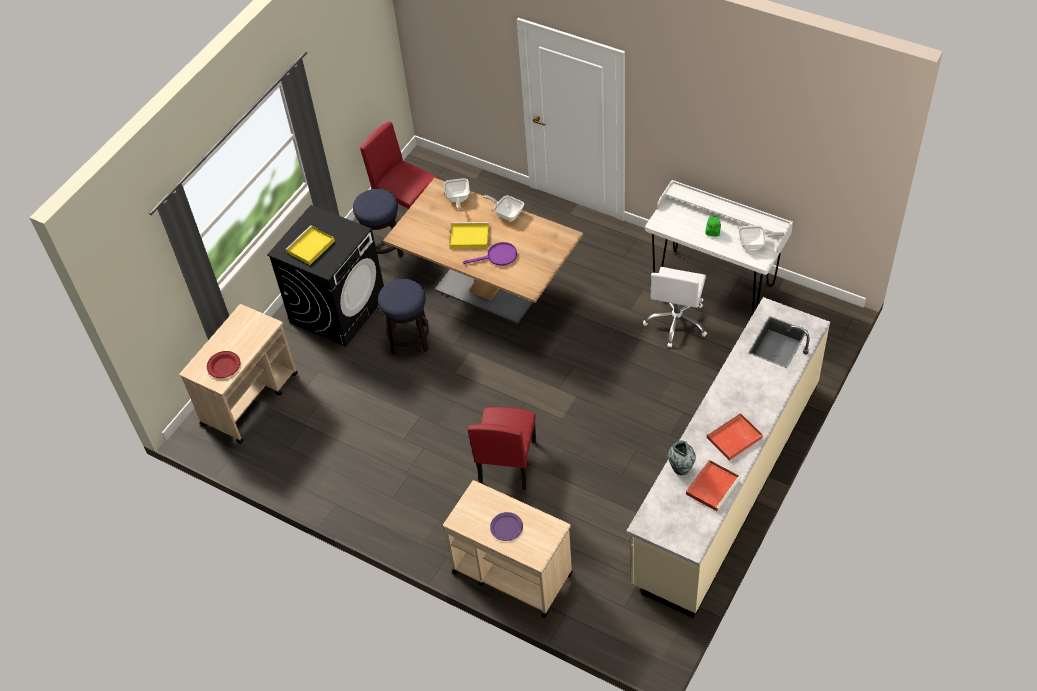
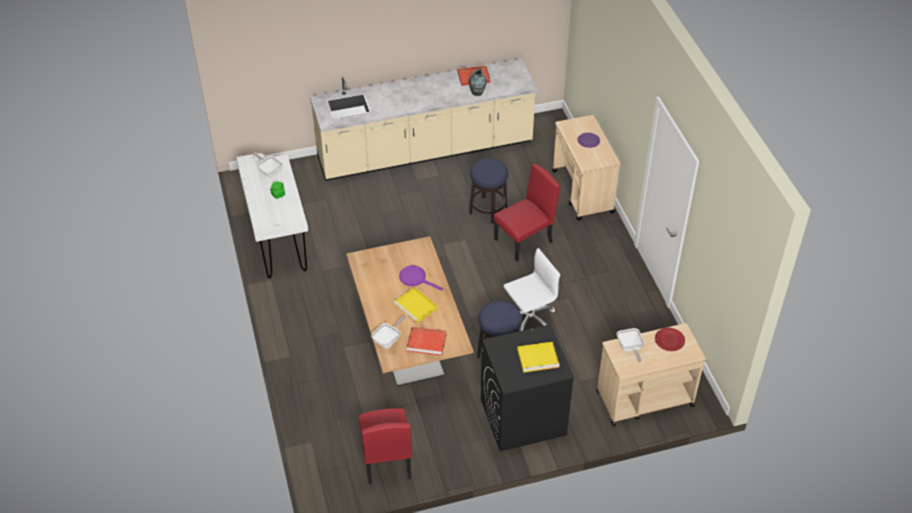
camera: 140 degrees left, 5 degrees down
(383, 248) = (441, 439): stool -> stool (488, 210)
(507, 213) = (372, 303): frying pan -> frying pan (629, 348)
(676, 322) = (333, 238): white office chair -> white office chair (529, 321)
(733, 438) = (435, 86): red tray -> red tray (427, 342)

